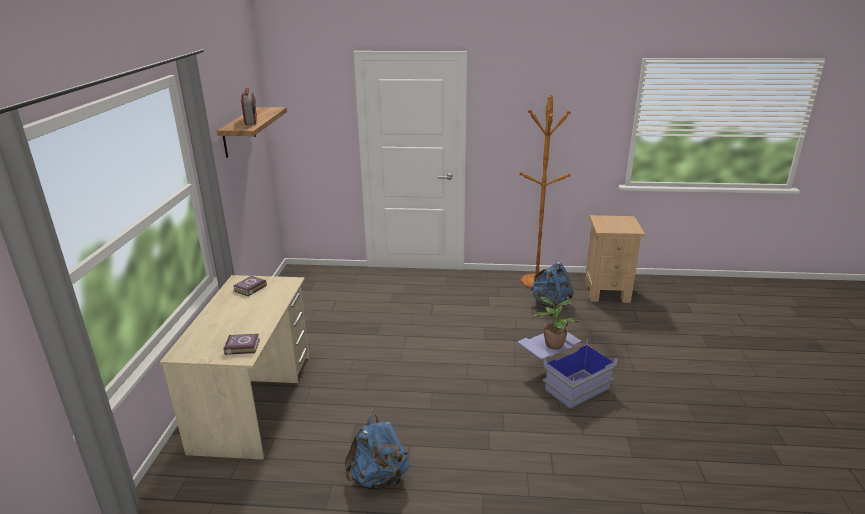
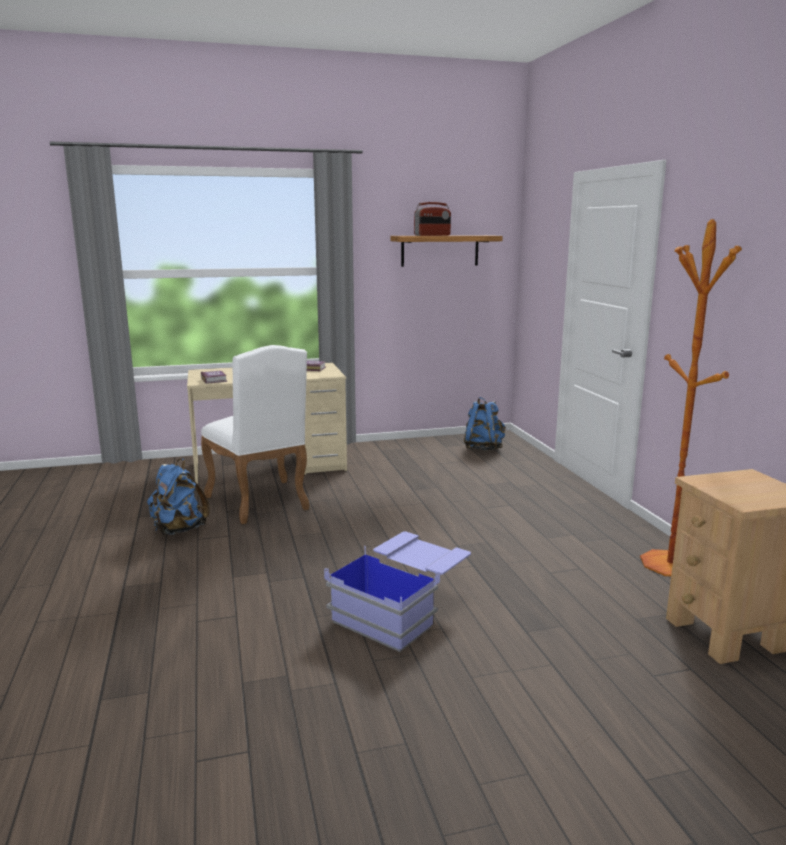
camera: 70 degrees right, 10 degrees down
(348, 418) = (261, 503): none -> white chair
(550, 304) = (606, 582): blue backpack -> blue backpack (483, 448)
(552, 344) = (419, 557): potted plant -> none

